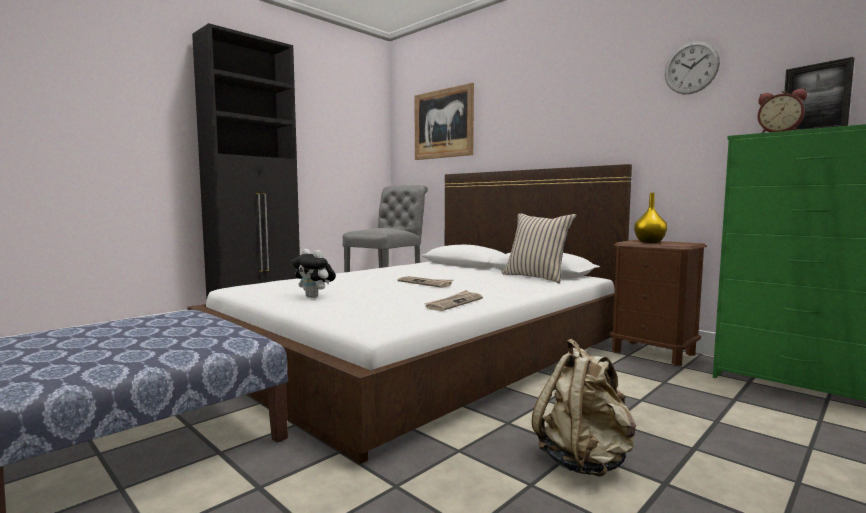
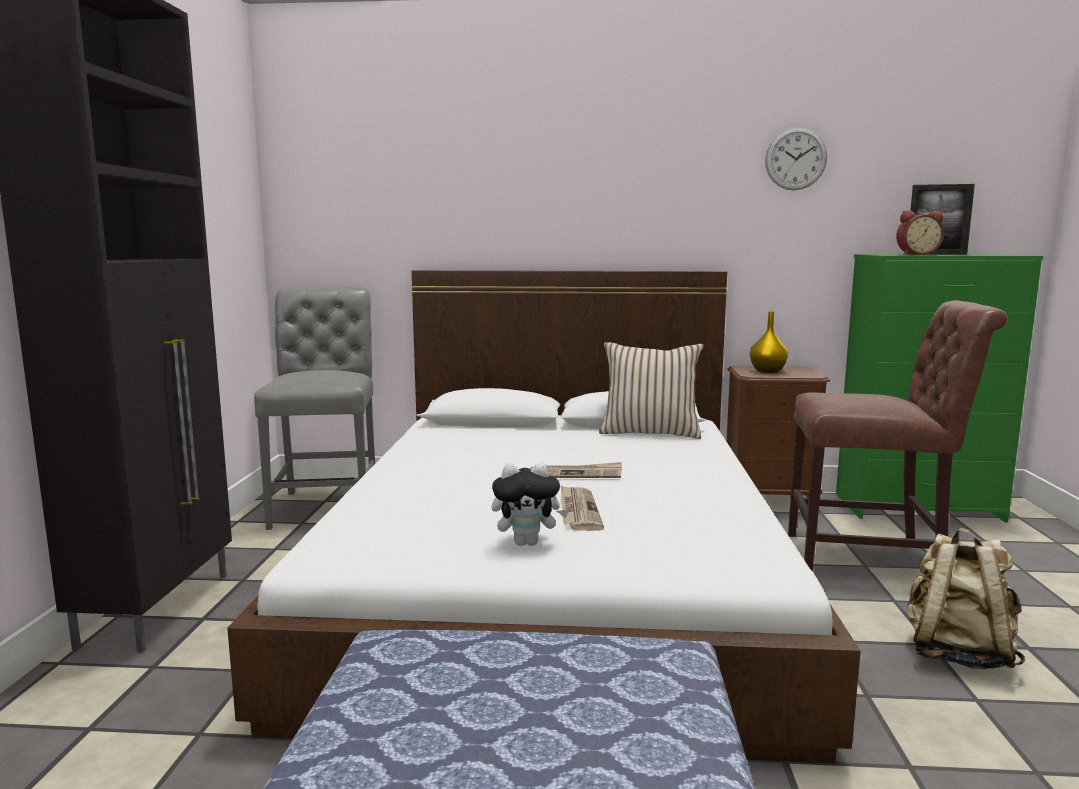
camera: 40 degrees left, 5 degrees up
(443, 124) = (396, 182): picture -> none
(454, 303) = (715, 503): newspaper -> newspaper (578, 511)
(656, 399) = (872, 560): none -> brown chair

